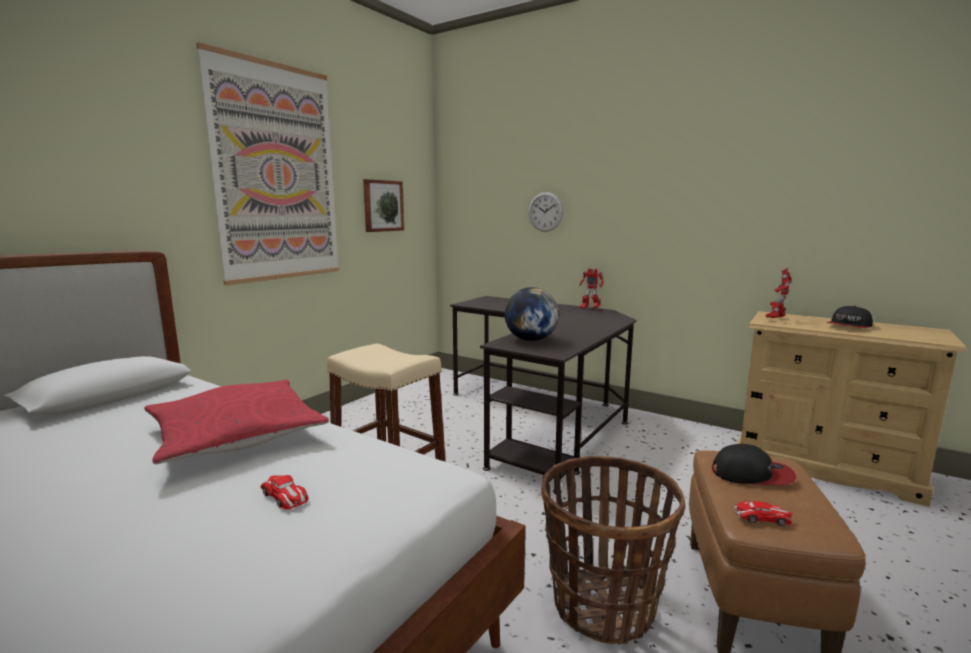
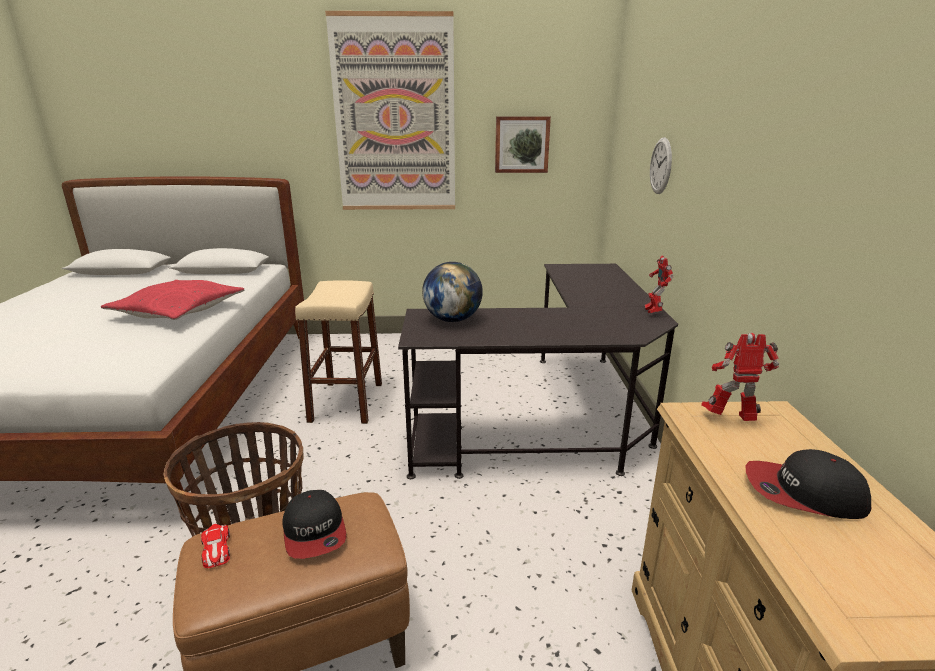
camera: 55 degrees right, 10 degrees up
(285, 496) = (98, 347): toy car -> none

